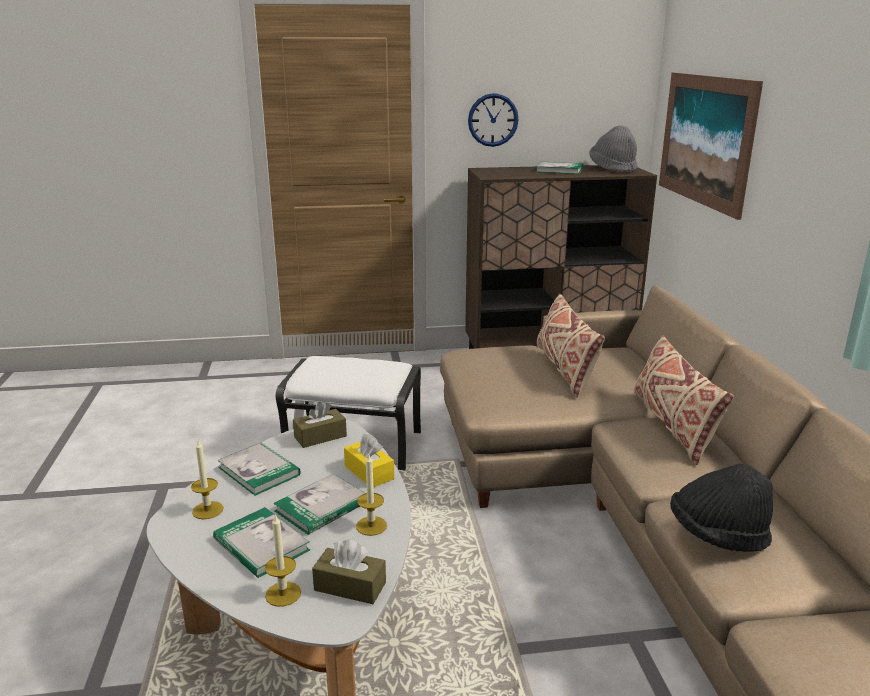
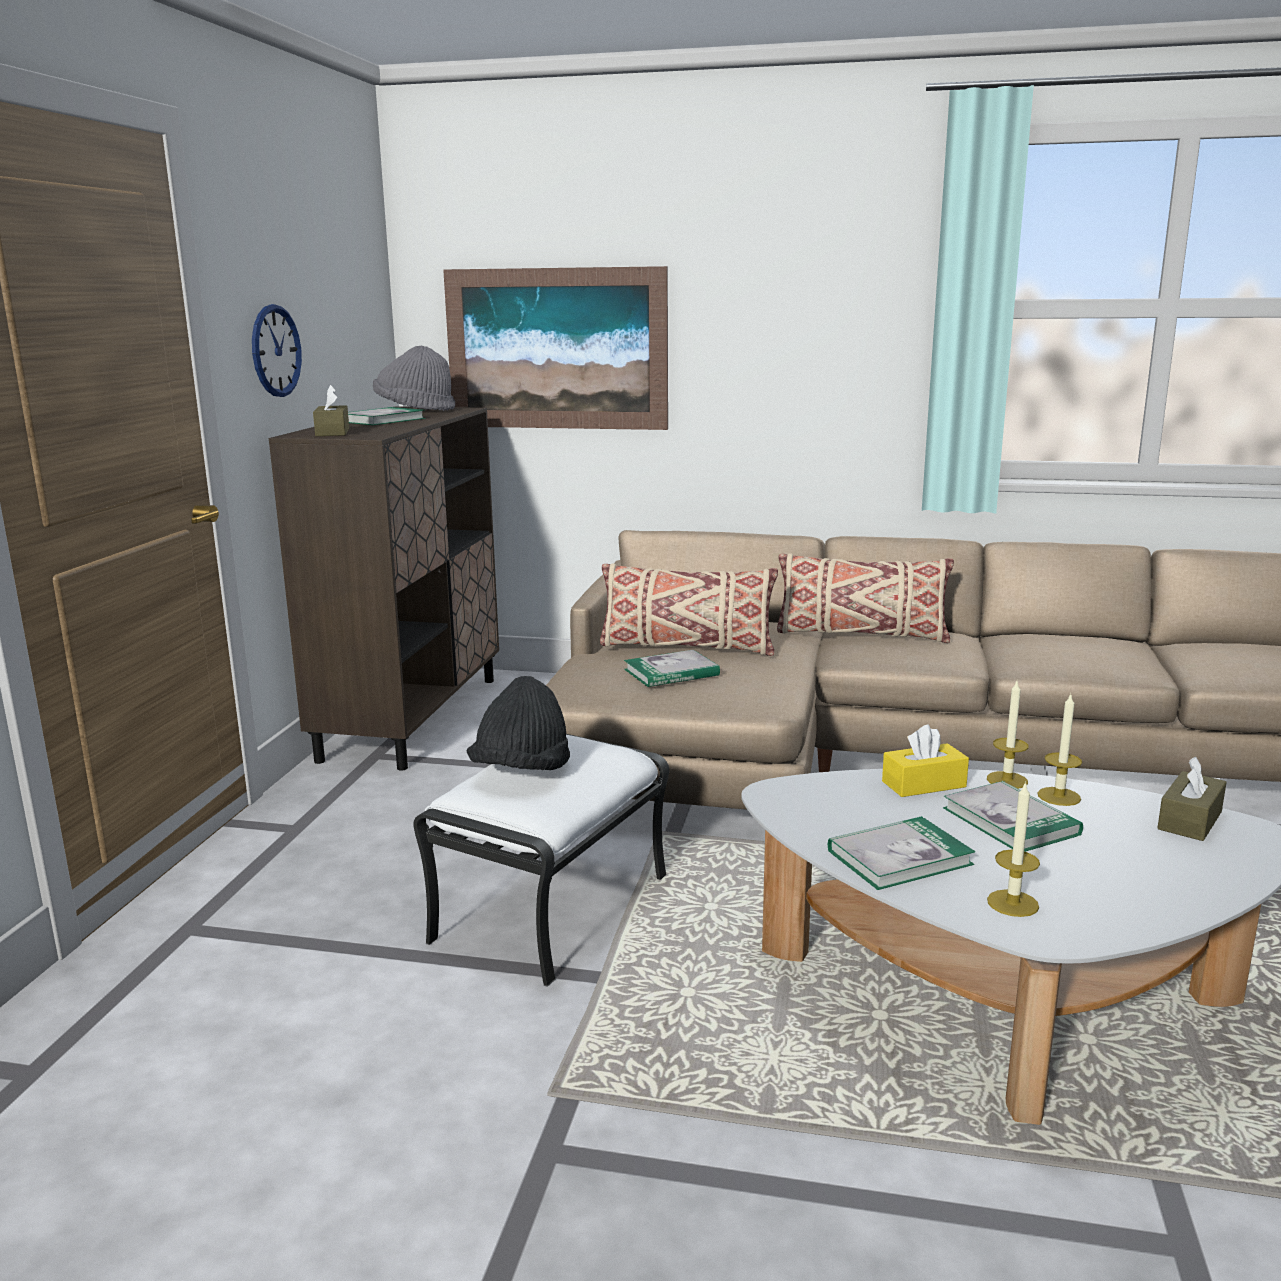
camera: 70 degrees left, 5 degrees down
(261, 545) = (1107, 867): book -> book (671, 672)
(283, 594) = (1214, 860): candle -> candle (1007, 780)
(320, 436) = (803, 805): brown tissue box -> brown tissue box (332, 432)
(717, 535) = (1081, 659): black hat -> black hat (522, 771)

